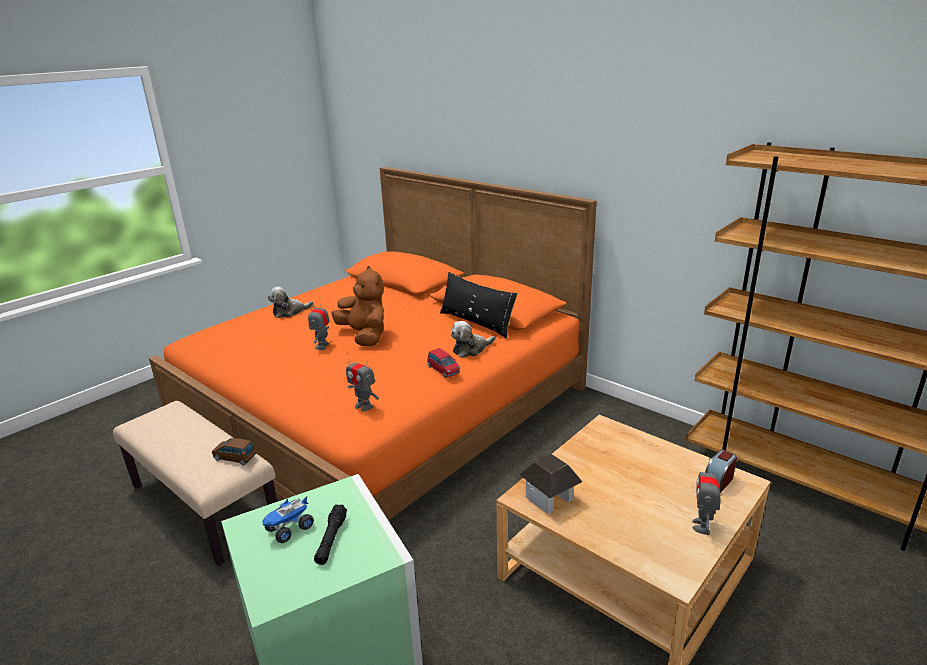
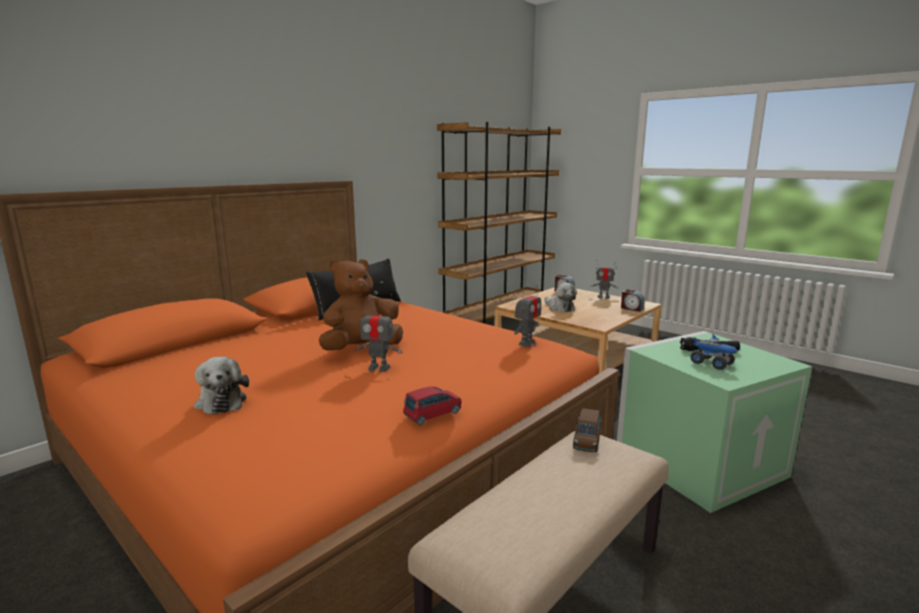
camera: 90 degrees left, 10 degrees down
(443, 370) = (457, 319): red toy car -> red toy car (433, 414)
(471, 349) = (417, 312): plush toy -> plush toy (559, 308)
(549, 498) = (596, 320): toy house -> none
(631, 550) = (631, 308): none -> alarm clock

